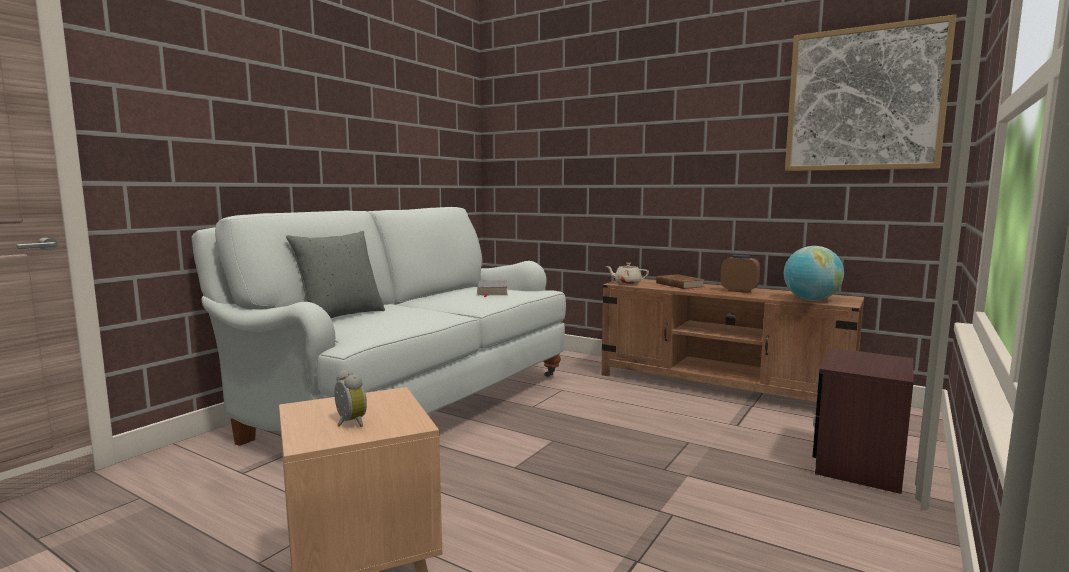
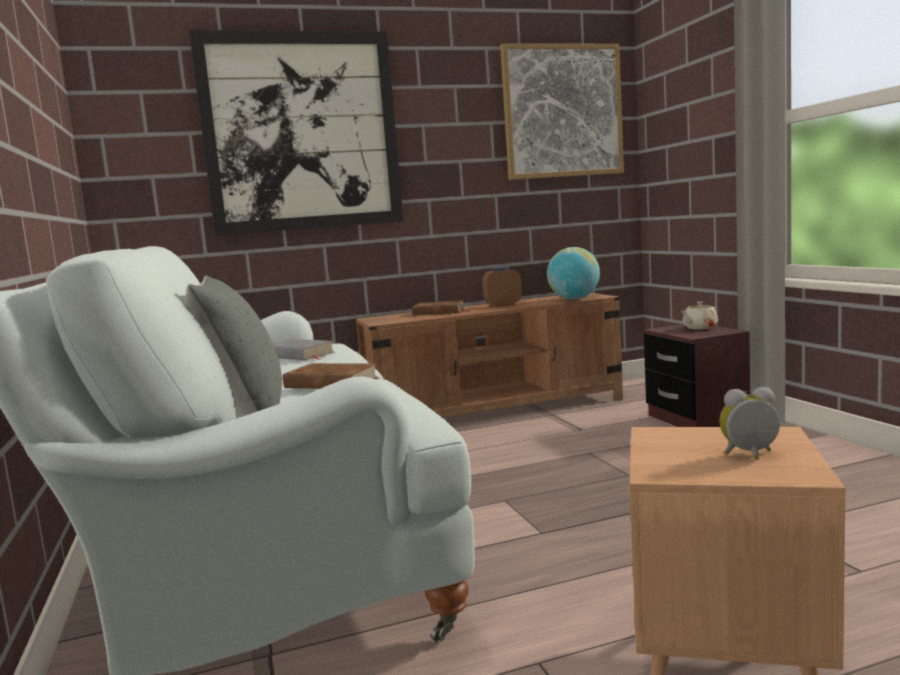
camera: 50 degrees left, 0 degrees up
(424, 310) = (331, 383): none -> brown book
(607, 128) = (301, 132): none -> picture
(627, 283) = (388, 320): beige teapot -> beige teapot (699, 328)

